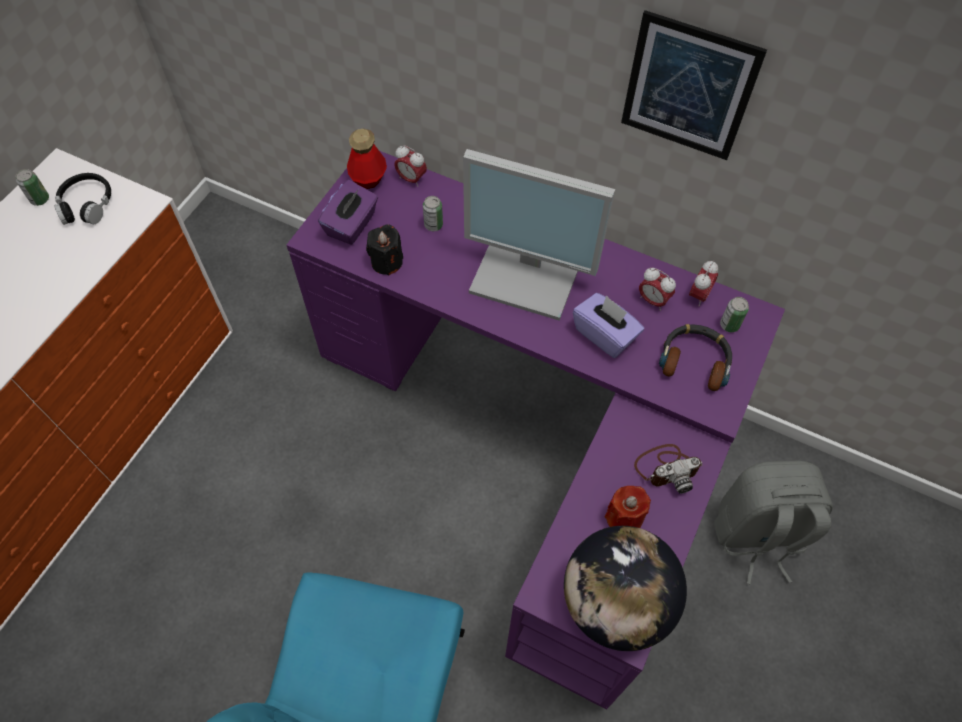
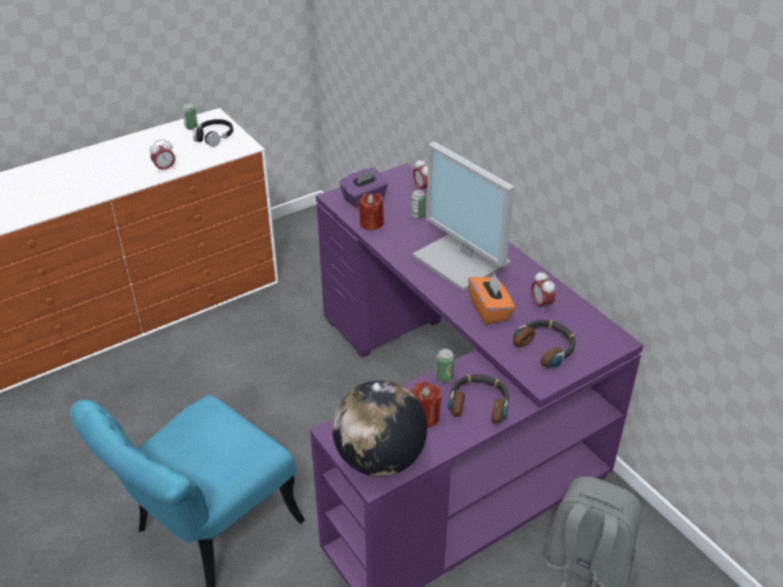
camera: 30 degrees right, 20 degrees down
(368, 178) = (394, 179): bottle -> none
(387, 262) = (371, 223): black candle -> red candle
(605, 334) = (489, 310): purple tissue box -> orange tissue box
(667, 468) = (479, 403): camera -> headphones
(688, 88) = (583, 128): picture -> none
(698, 295) = (579, 314): alarm clock -> alarm clock (165, 169)
(729, 325) = (589, 338): can -> can (444, 377)

